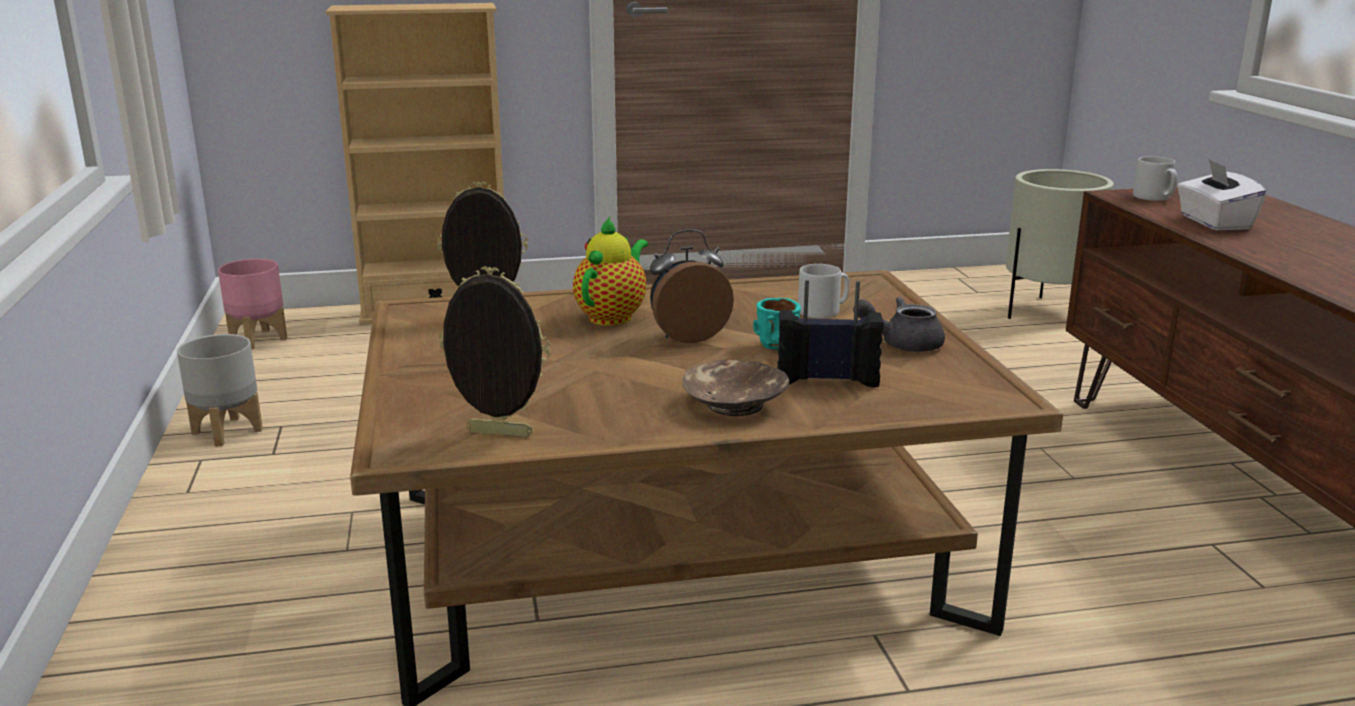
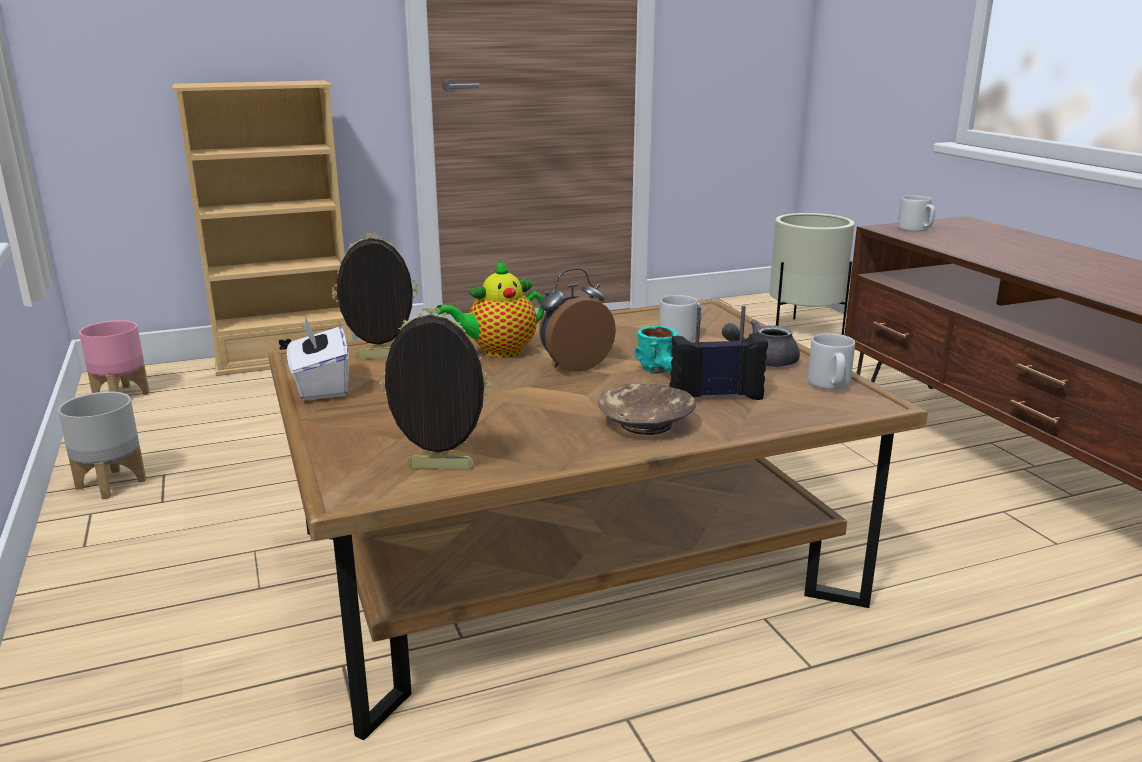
camera: 10 degrees left, 0 degrees up
(613, 316) = (498, 351): teapot -> teapot turned 135 degrees counterclockwise
(964, 376) = (830, 384): none -> grey mug
(1214, 222) = (974, 246): white tissue box -> white tissue box (321, 386)

